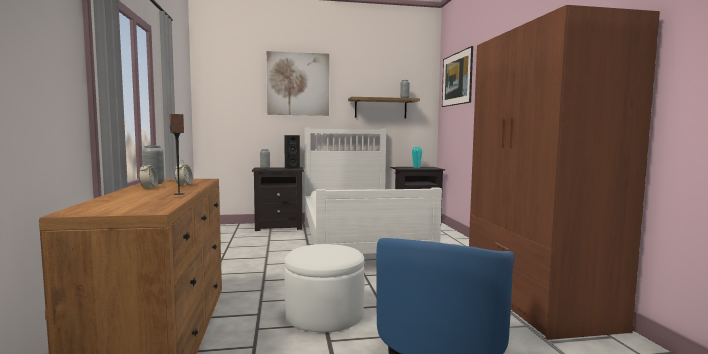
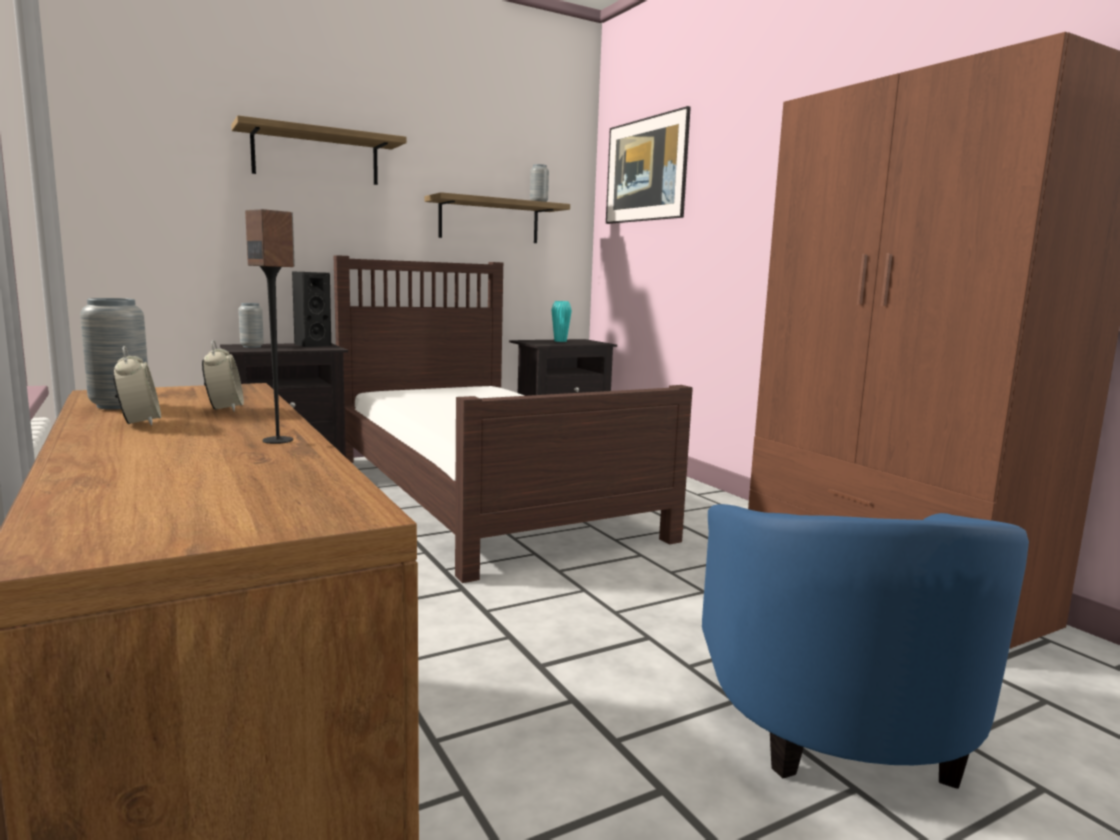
camera: 20 degrees left, 5 degrees up
(298, 84) = (316, 157): picture -> shelf
(324, 314) = (553, 675): white ottoman -> none
(358, 241) = (483, 494): white bed -> brown bed

